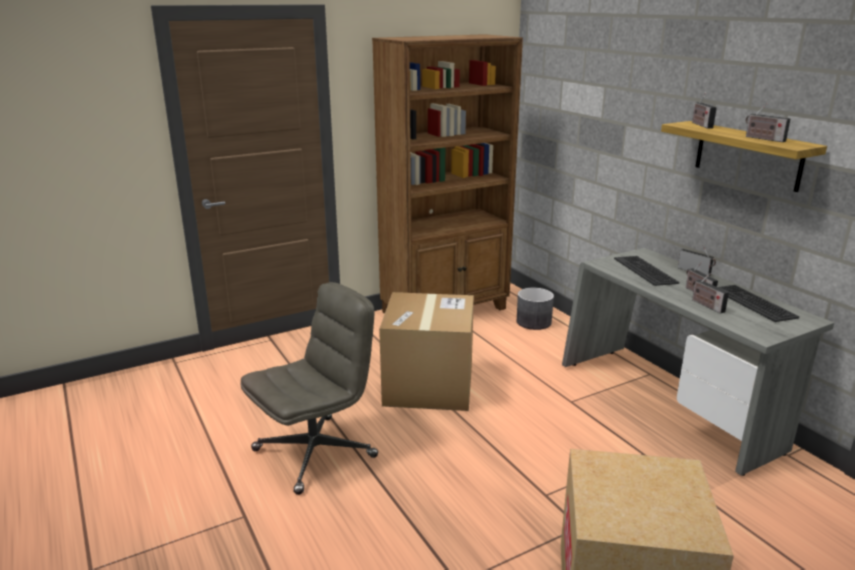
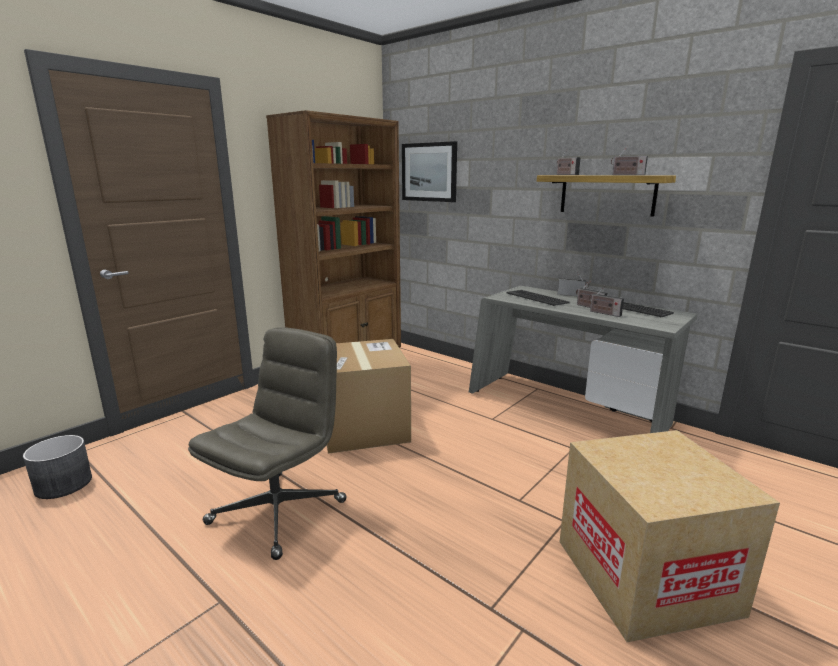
camera: 20 degrees left, 5 degrees down
(533, 322) = (426, 365): grey planter -> grey planter (63, 484)
(561, 94) = (429, 172): none -> picture

